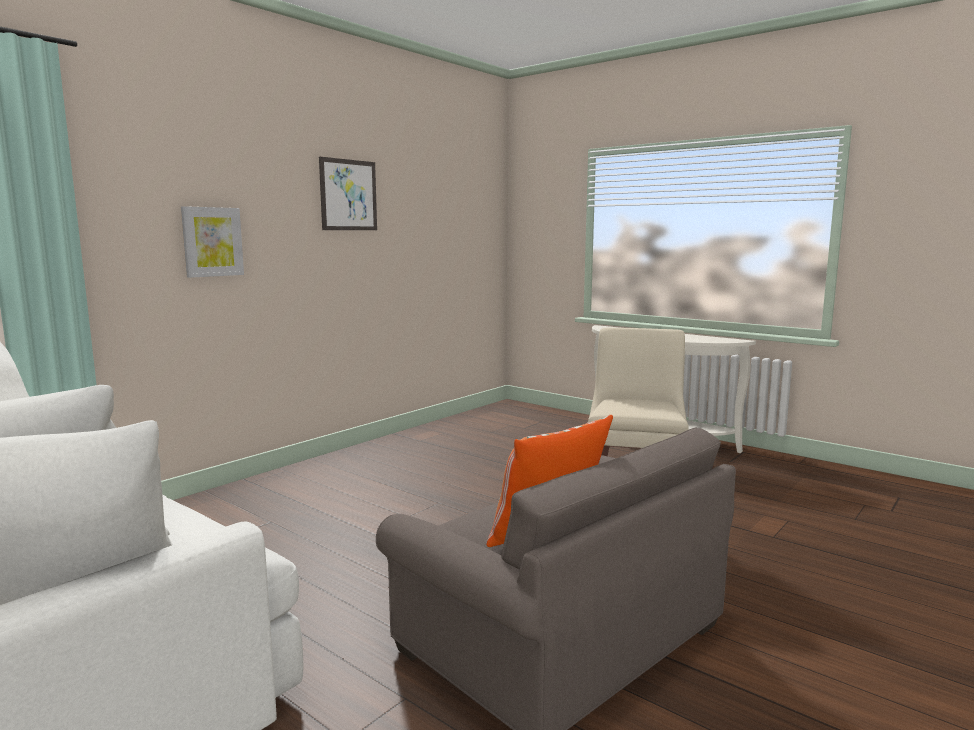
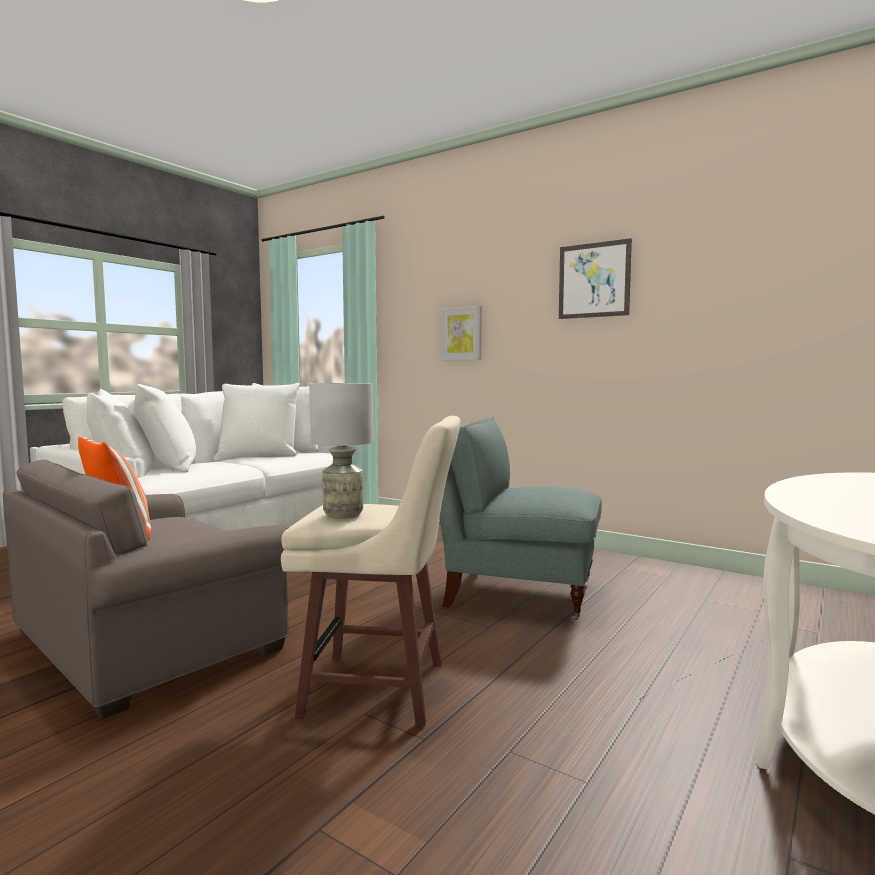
camera: 85 degrees right, 5 degrees down
(466, 475) = (517, 594): none -> grey armchair
(650, 407) = (343, 515): none -> grey table lamp

